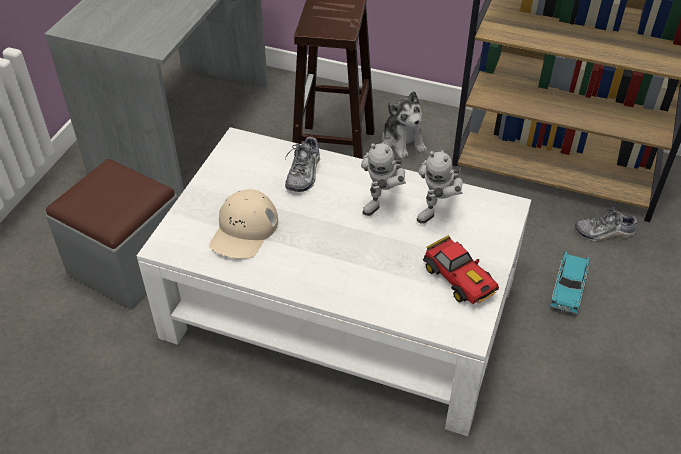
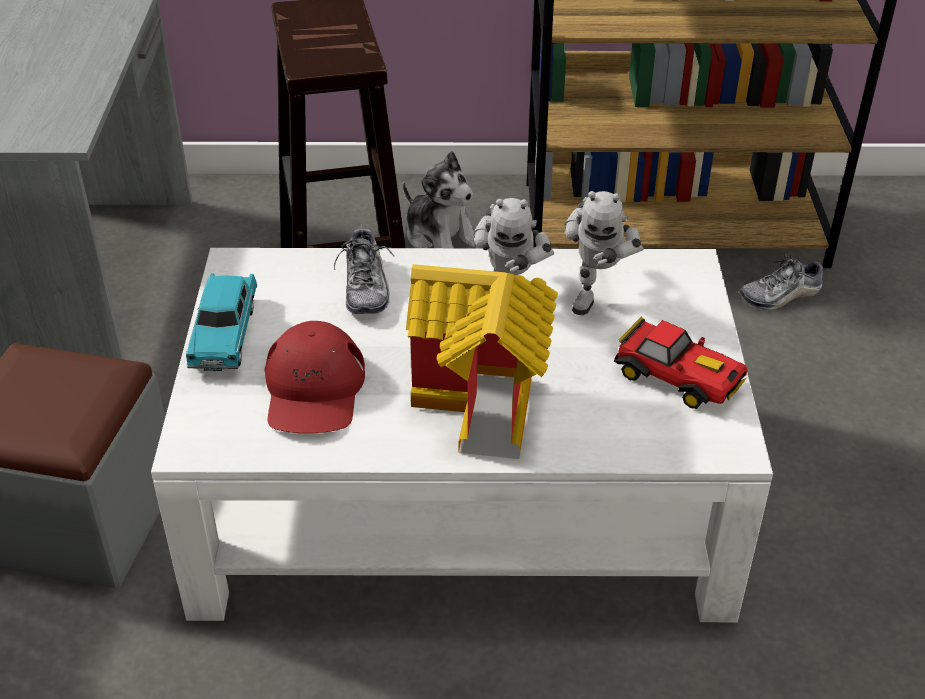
camera: 20 degrees left, 5 degrees down
(244, 230) = (314, 390): beige cap -> red cap
(335, 266) = (486, 406): none -> toy house
(568, 289) = (771, 381): turquoise toy car -> turquoise toy car (225, 335)

